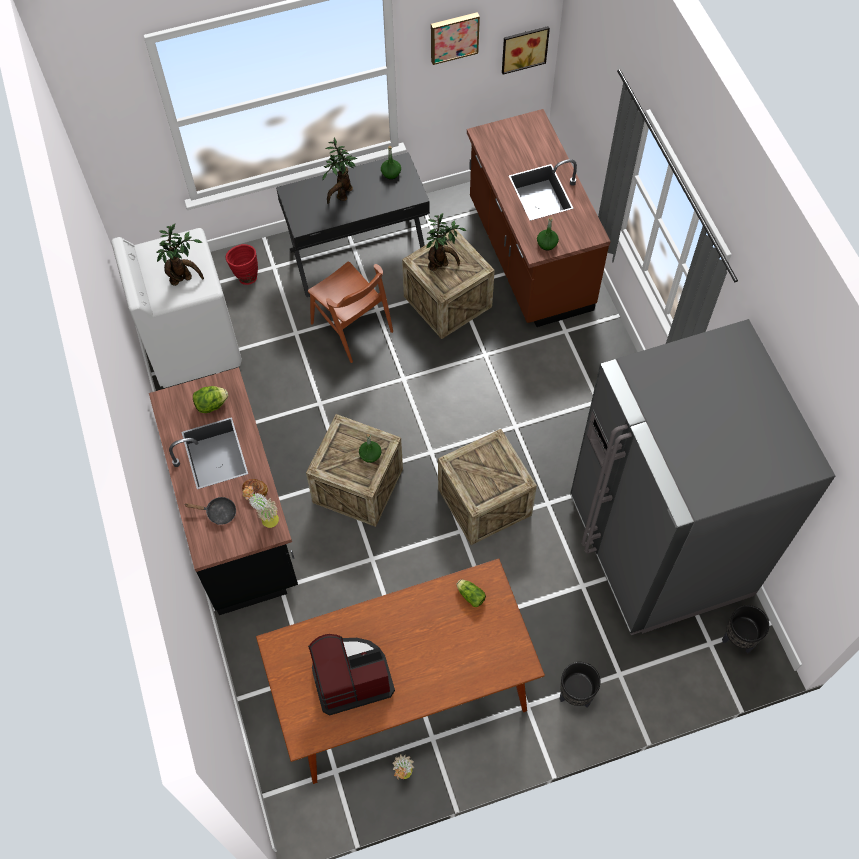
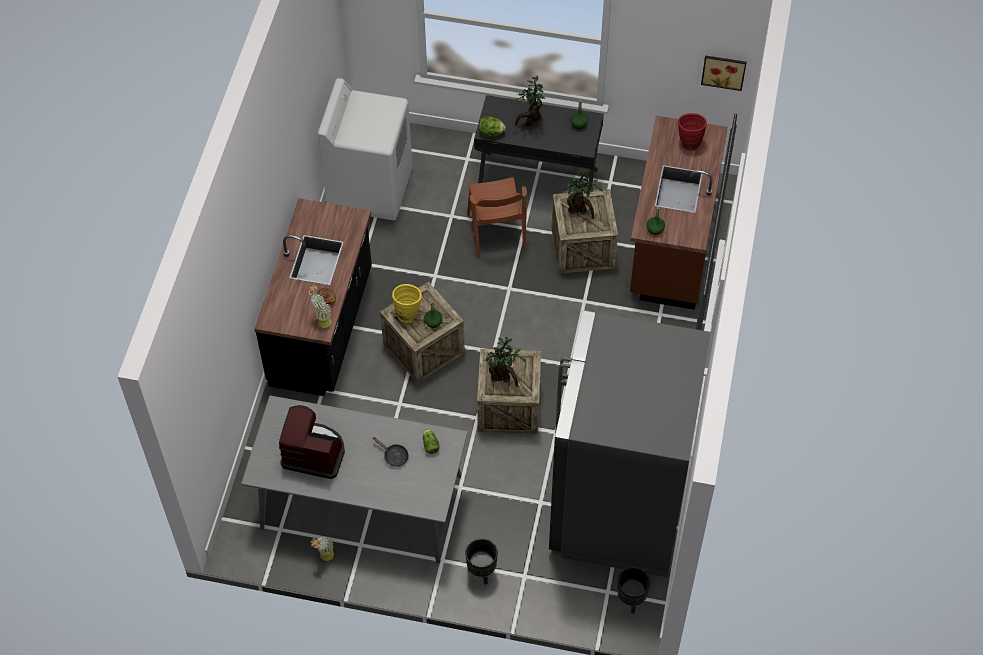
camera: 30 degrees right, 5 degrees down
(184, 279) = (371, 130): potted plant -> potted plant (503, 379)
(211, 405) = (335, 226): lettuce -> lettuce (491, 132)
(218, 512) = (293, 300): black frying pan -> black frying pan (394, 456)
(245, 276) = (441, 155): red vase -> red vase (689, 143)
(337, 459) = (408, 313): none -> yellow vase
(401, 690) = (360, 502): brown dining table -> grey dining table
(454, 36) = (661, 38): picture -> none

